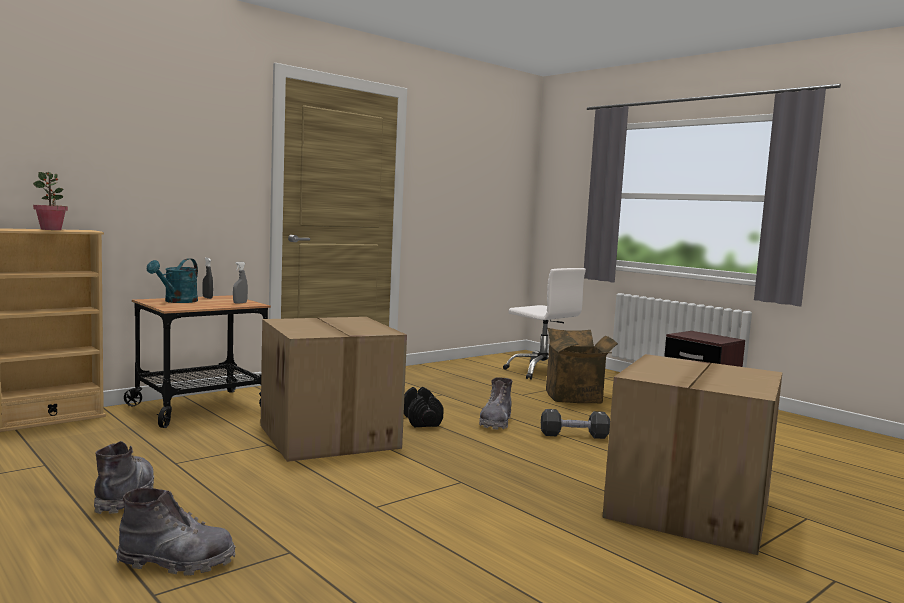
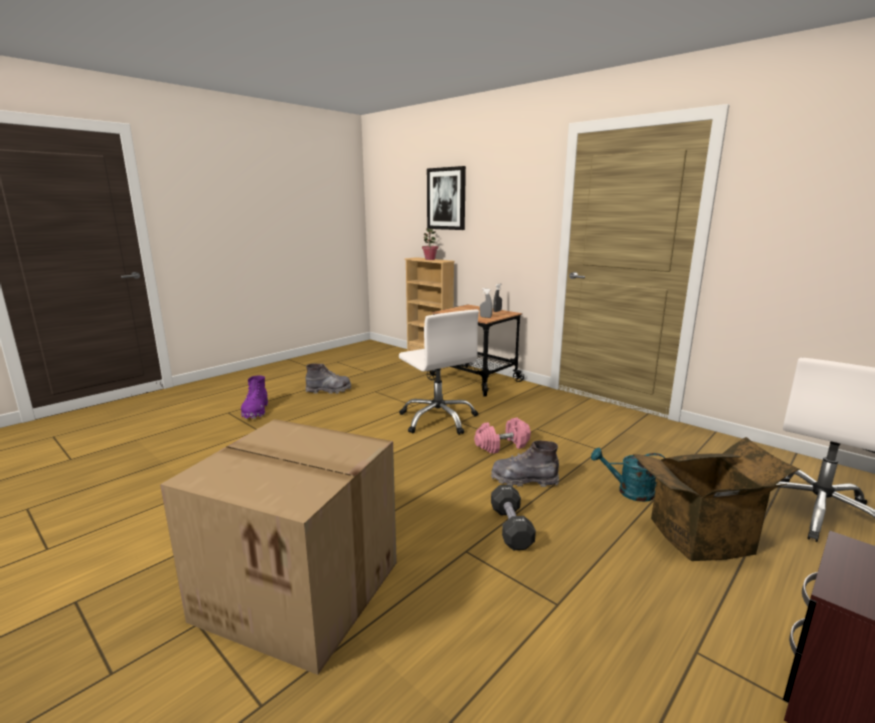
camera: 85 degrees right, 10 degrees up
(63, 123) = (446, 198): none -> picture
(176, 562) = (255, 411): grey boot -> purple boot
(177, 301) = (470, 309): turquoise watering can -> turquoise watering can (629, 492)
(331, 437) = (438, 419): cardboard box -> white office chair
(421, 420) = (502, 446): black dumbbell -> pink dumbbell

